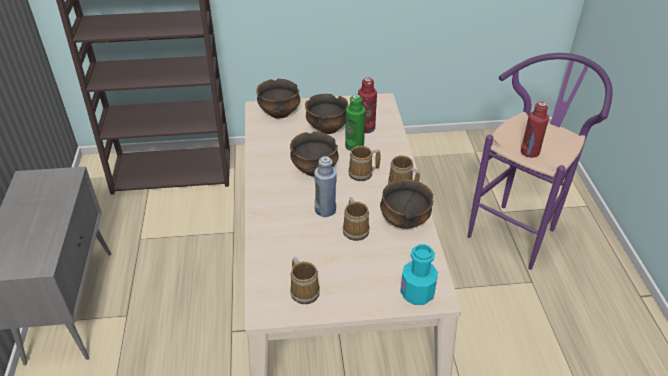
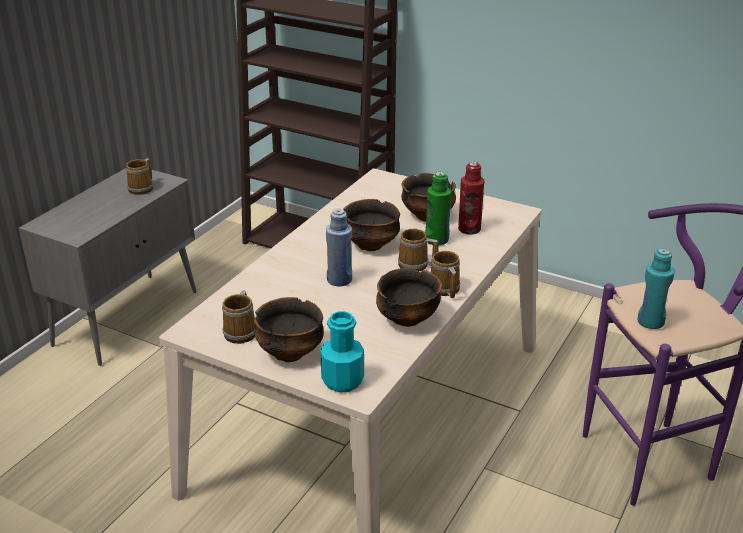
camera: 35 degrees right, 10 degrees down
(279, 113) = (394, 187): bowl -> bowl (289, 352)
(356, 229) = (349, 306): mug -> mug (142, 188)
(529, 152) = (650, 322): red bottle -> turquoise bottle

